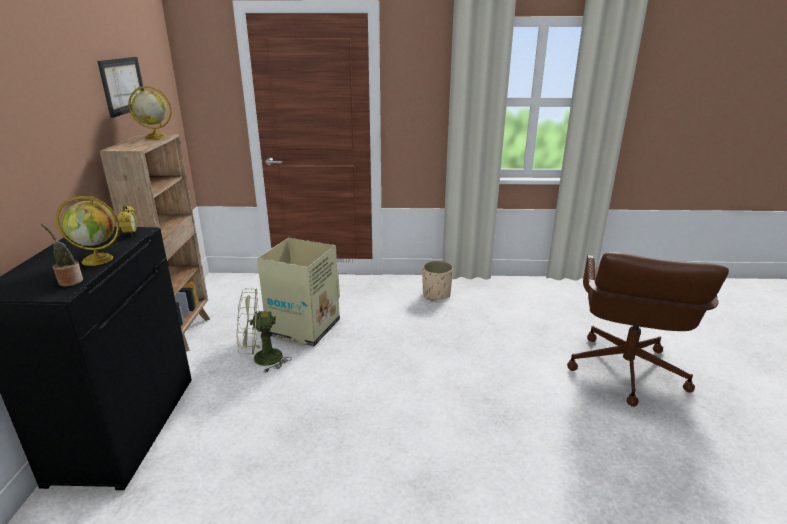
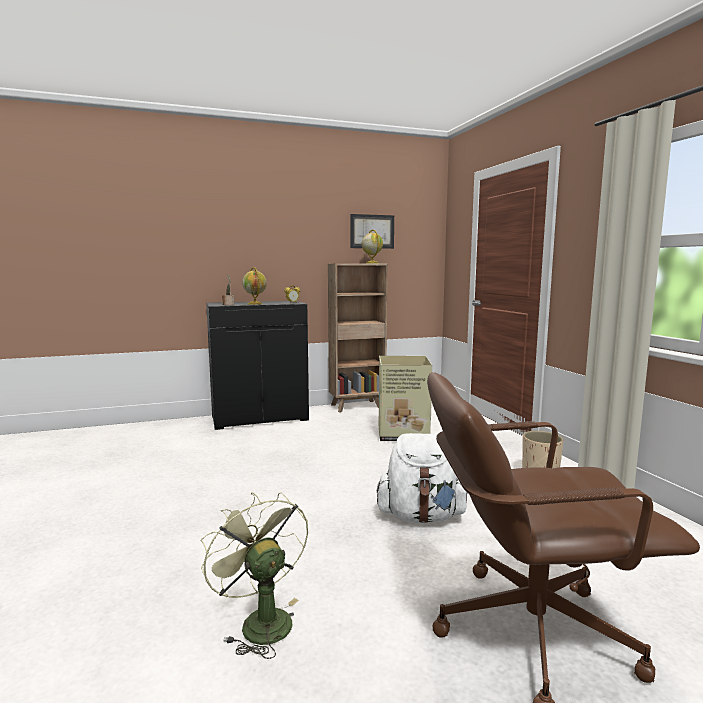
camera: 70 degrees right, 15 degrees down
(261, 359) = (348, 430): green fan -> green fan (260, 620)
(484, 369) = (421, 516): none -> white backpack

